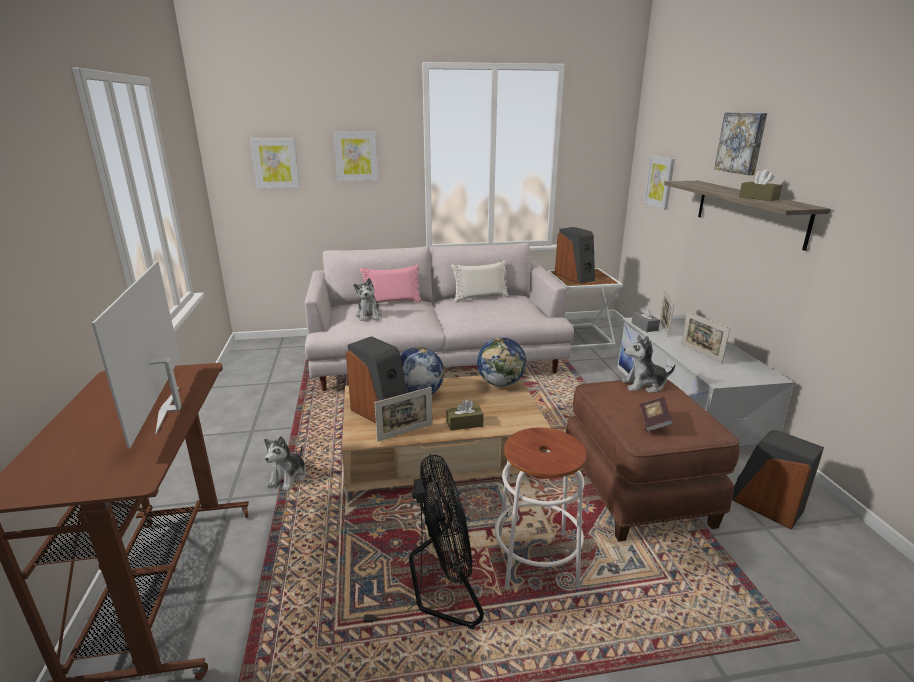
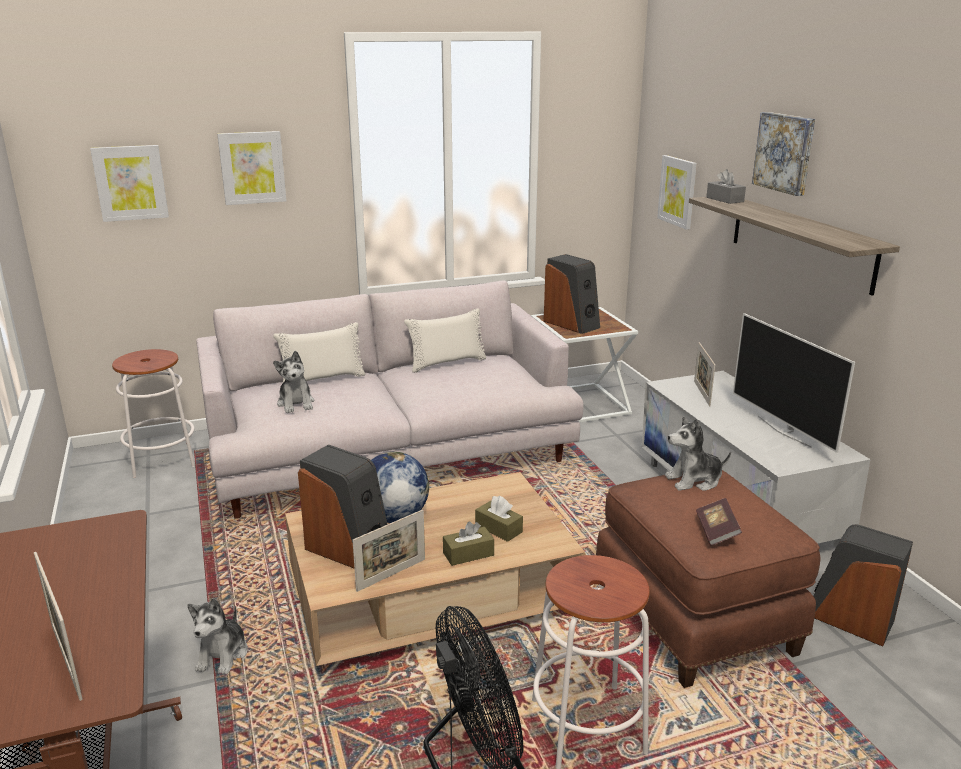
camera: 10 degrees left, 0 degrees up
(170, 409) = (105, 588): television -> television (784, 431)
(287, 351) = (162, 459): none -> white stool
(392, 302) = (322, 379): pink pillow -> white pillow
(501, 383) = (502, 490): globe -> none
(644, 326) = (677, 393): grey tissue box -> grey tissue box (725, 199)
(700, 353) = (754, 428): picture frame -> picture frame (66, 661)
(758, 198) = (813, 229): brown tissue box -> brown tissue box (498, 529)

